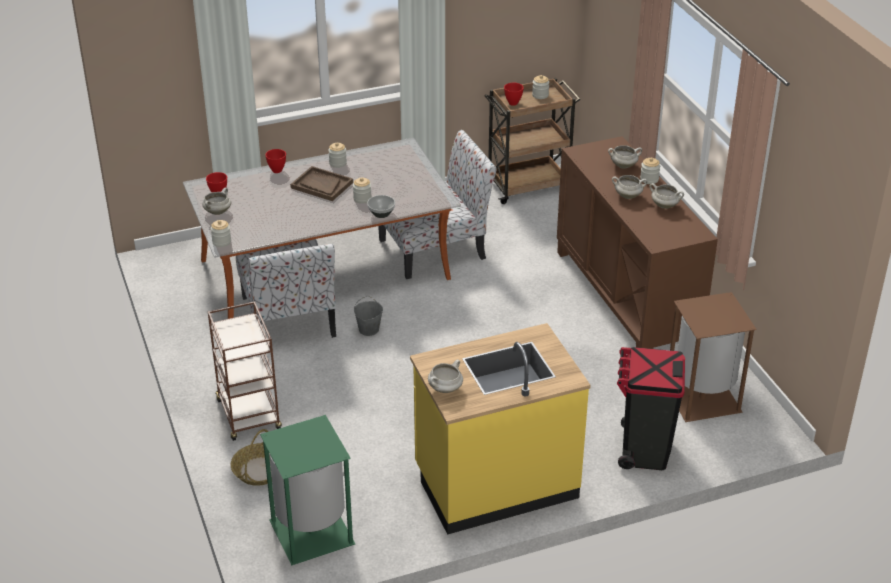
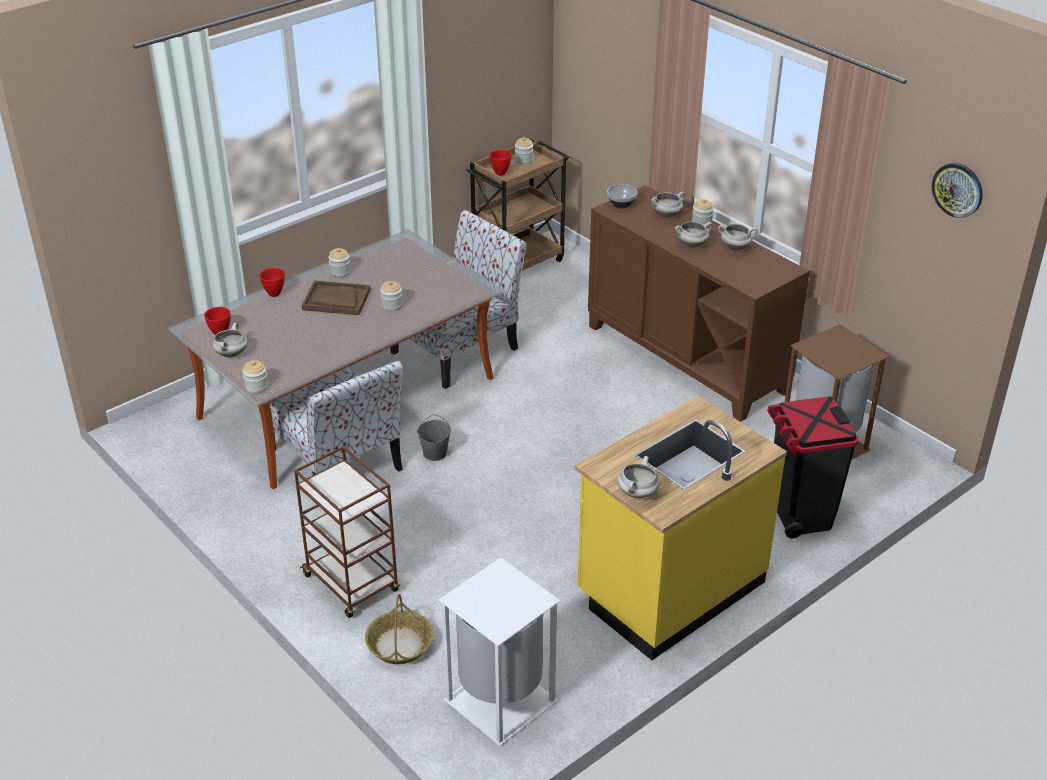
camera: 20 degrees left, 0 degrees up
(311, 533) = (500, 702): green trash can -> white trash can
(381, 214) = (423, 318): bowl -> bowl (621, 204)
(824, 189) = (958, 189): none -> wall clock

